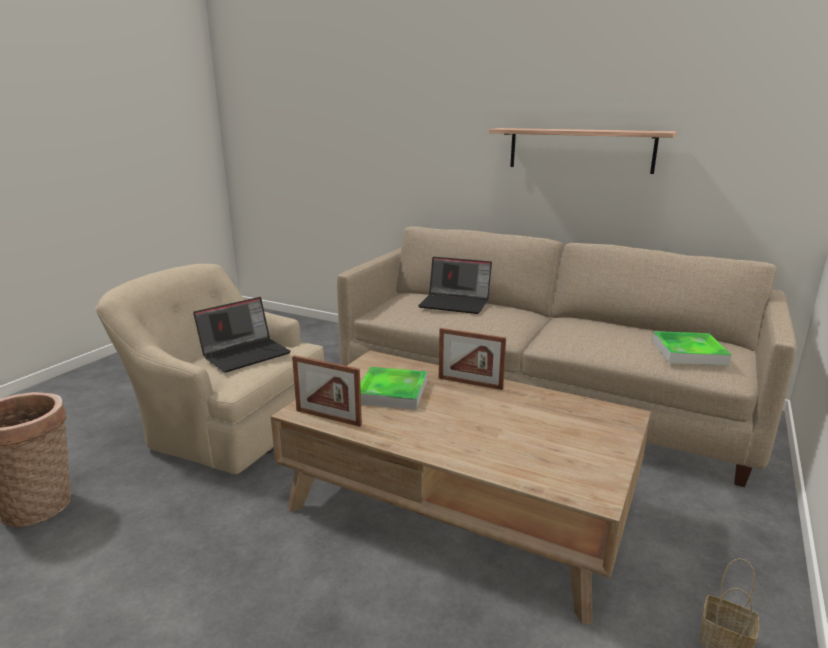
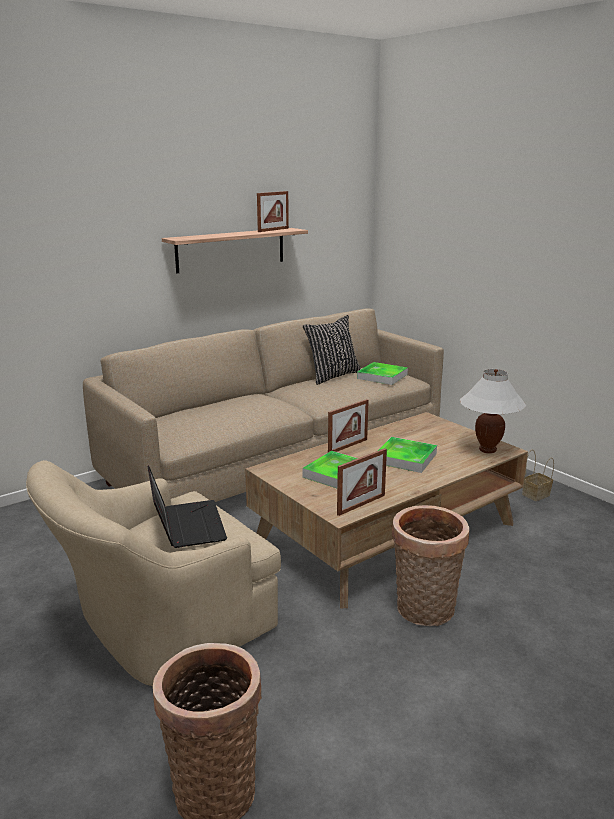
camera: 65 degrees left, 0 degrees up
(305, 570) = (424, 611): none -> basket
(456, 303) = (216, 409): laptop -> none
(474, 422) = (405, 458): none -> tray
(573, 480) = (488, 450): none -> white table lamp
(634, 130) = (273, 230): none -> picture frame
(639, 329) = (332, 376): none -> black pillow

